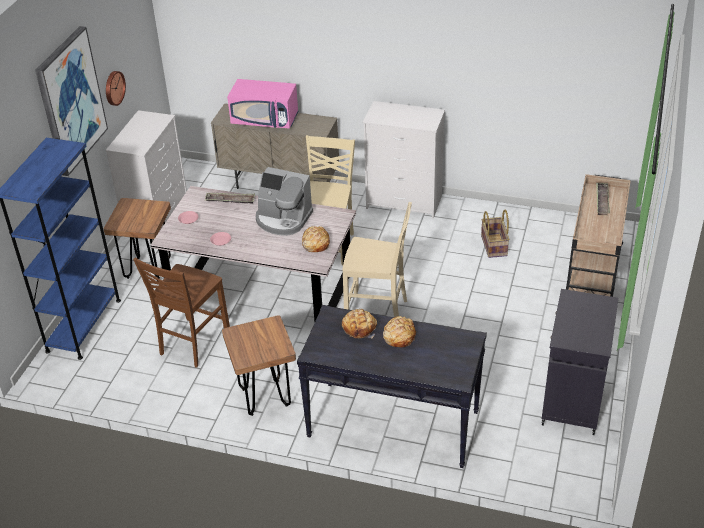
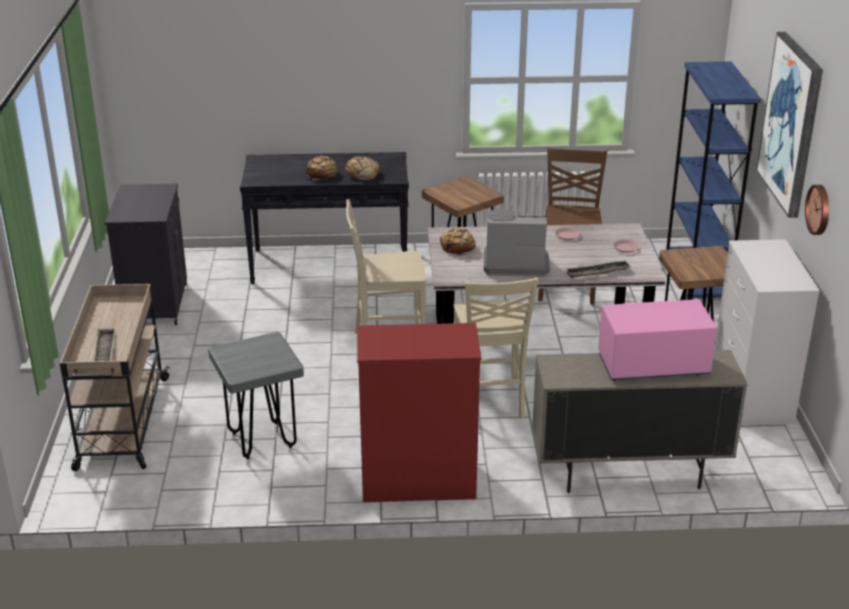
camera: 160 degrees right, 10 degrees down
(404, 202) = (417, 481): white dresser -> red dresser
(494, 246) = (261, 440): basket -> grey stool

